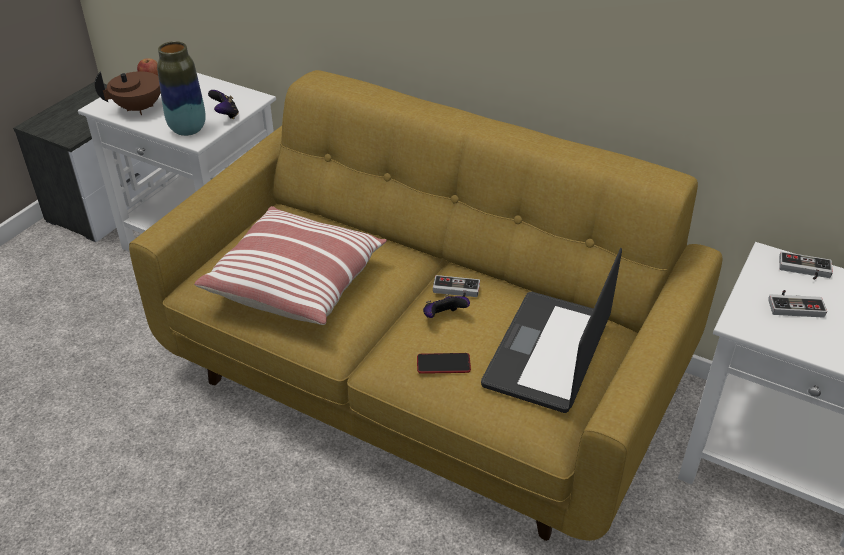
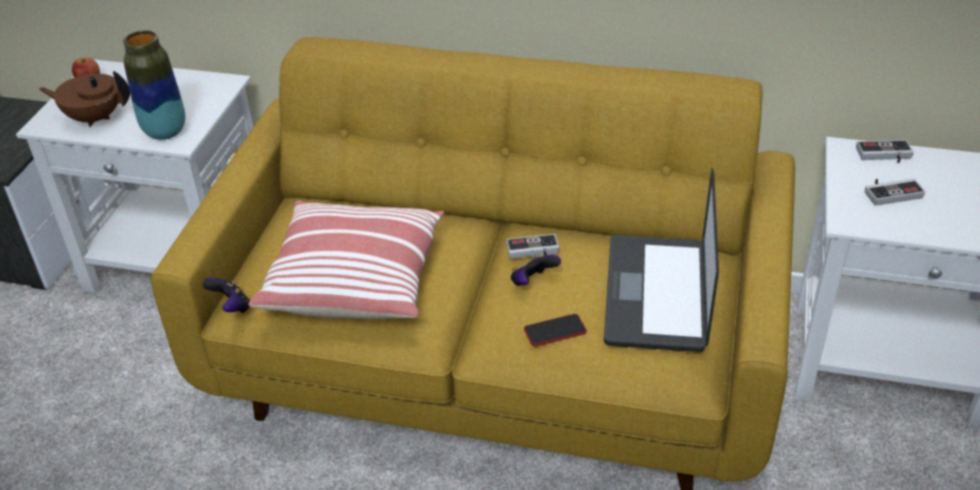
camera: 15 degrees left, 0 degrees up
(140, 108) = (94, 118): brown teapot -> brown teapot turned 135 degrees counterclockwise
(225, 115) = (202, 107): game controller -> game controller (232, 307)

